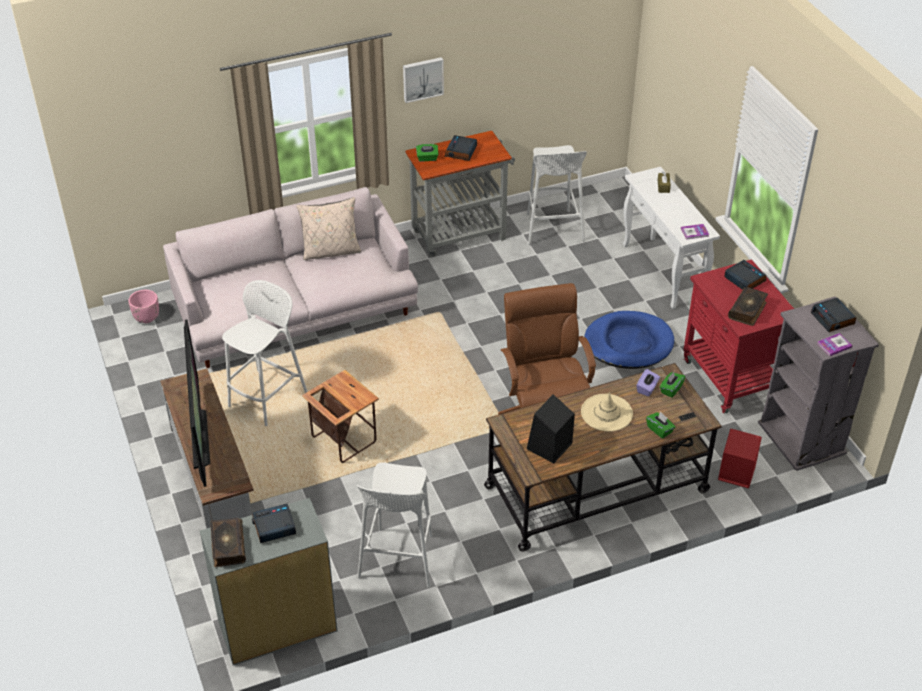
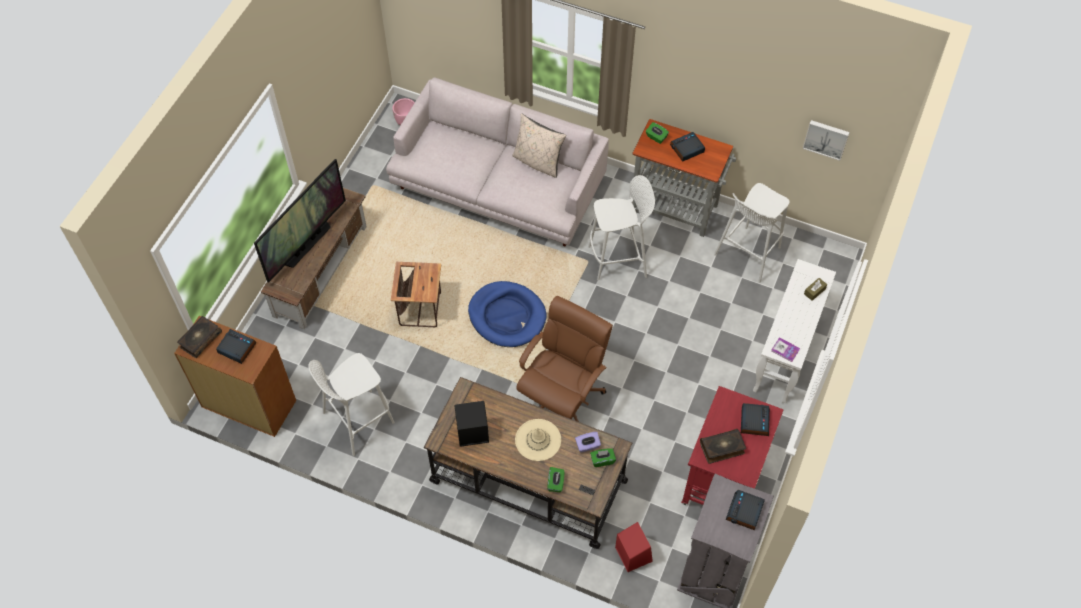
camera: 45 degrees right, 15 degrees up
(267, 398) = (410, 240): white stool -> white stool (618, 258)
(276, 626) = (248, 403): grey cabinet -> brown cabinet
(422, 79) = (676, 74): picture -> picture (826, 138)
(628, 343) = (686, 392): blue dog bed -> blue dog bed (507, 316)
(834, 345) = (715, 533): book -> none

